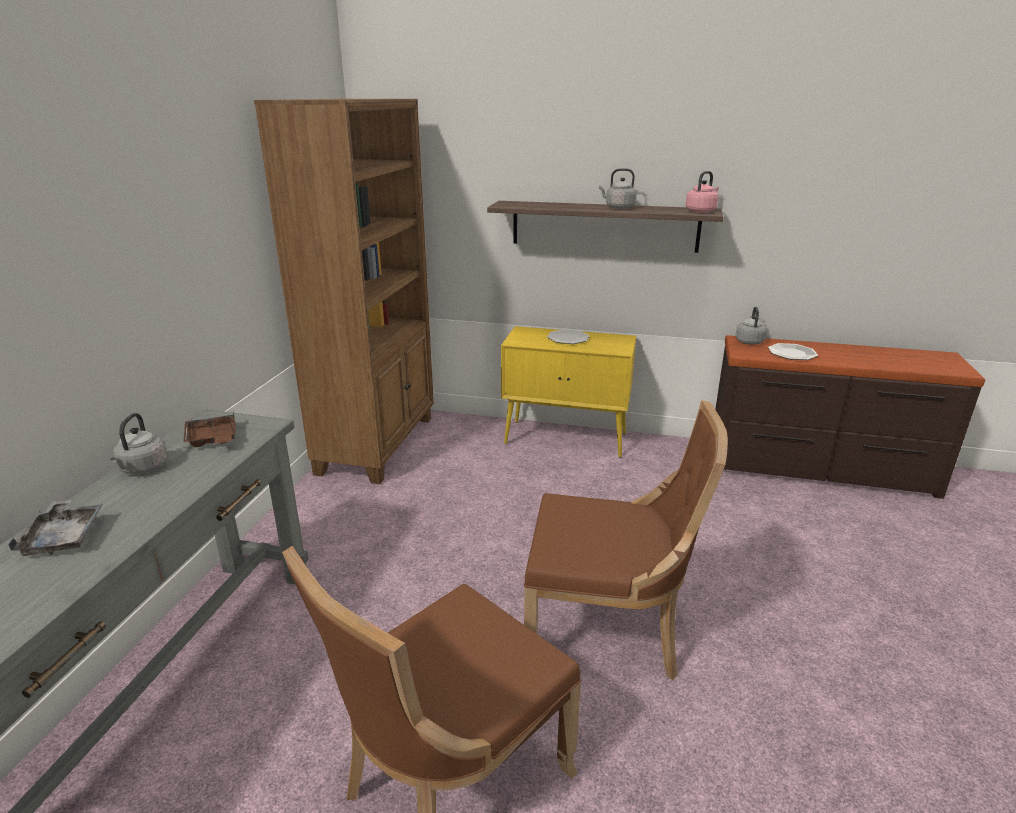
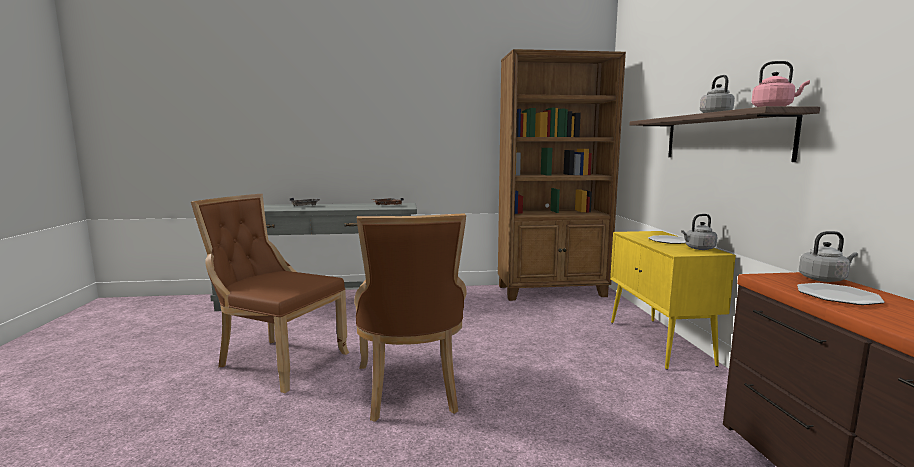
camera: 70 degrees right, 15 degrees down
(142, 468) = (356, 204): grey kettle -> grey kettle (698, 248)

